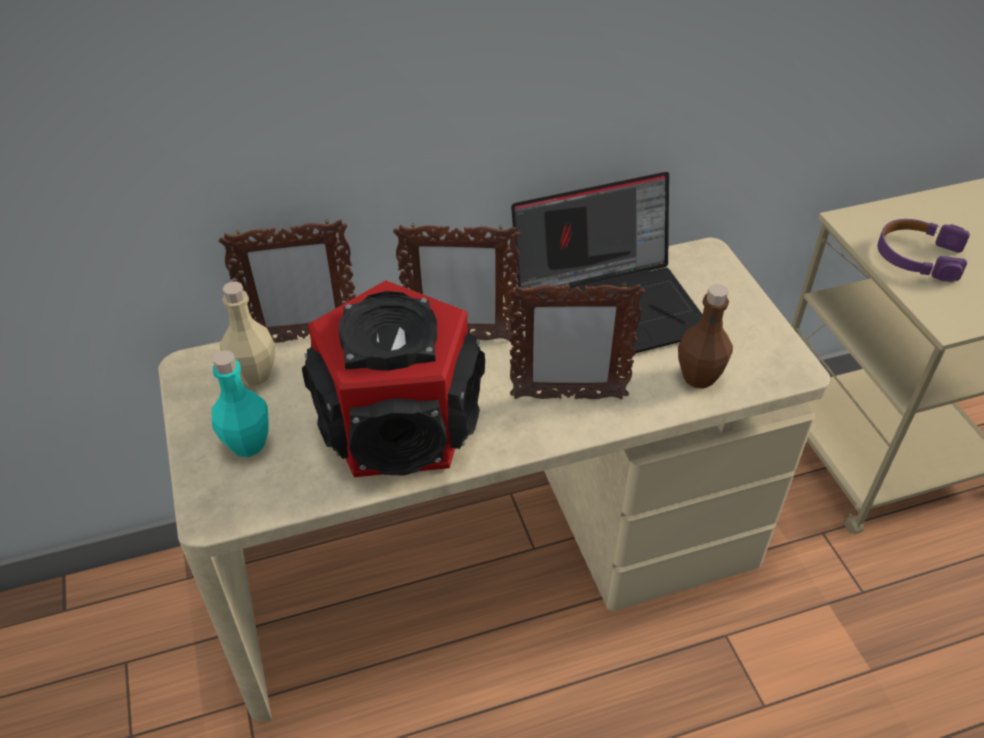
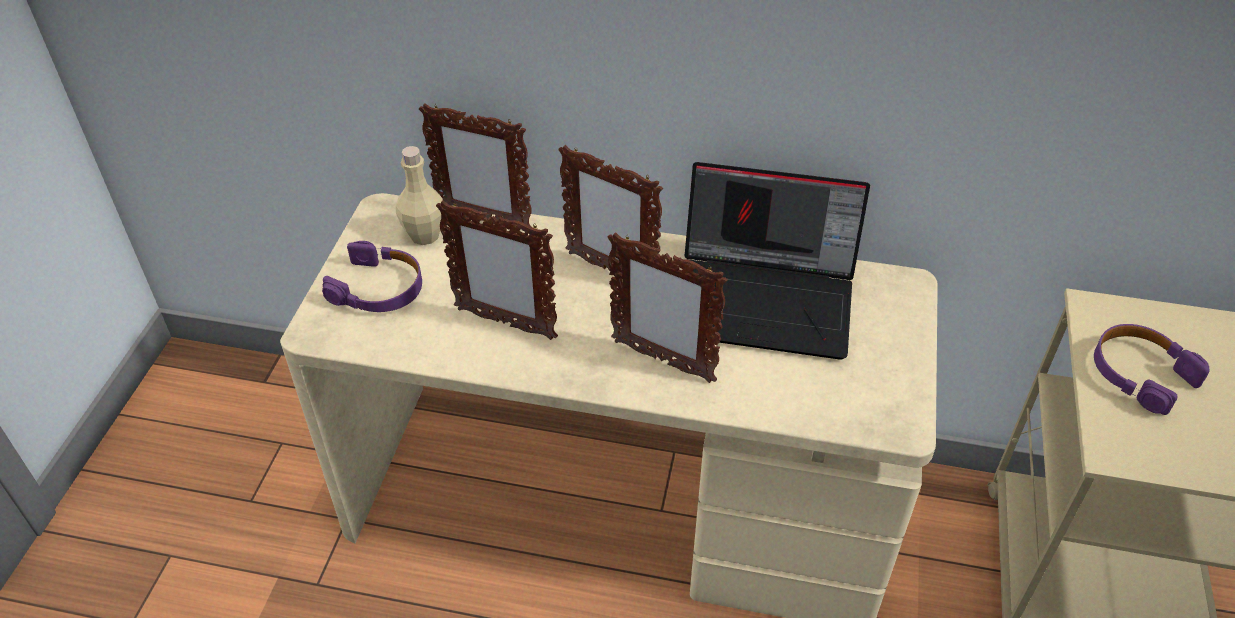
camera: 30 degrees right, 0 degrees up
(247, 444) = (379, 288): turquoise bottle -> purple headphones
(400, 424) = (504, 323): speaker -> picture frame
(699, 377) = (799, 394): brown bottle -> none

